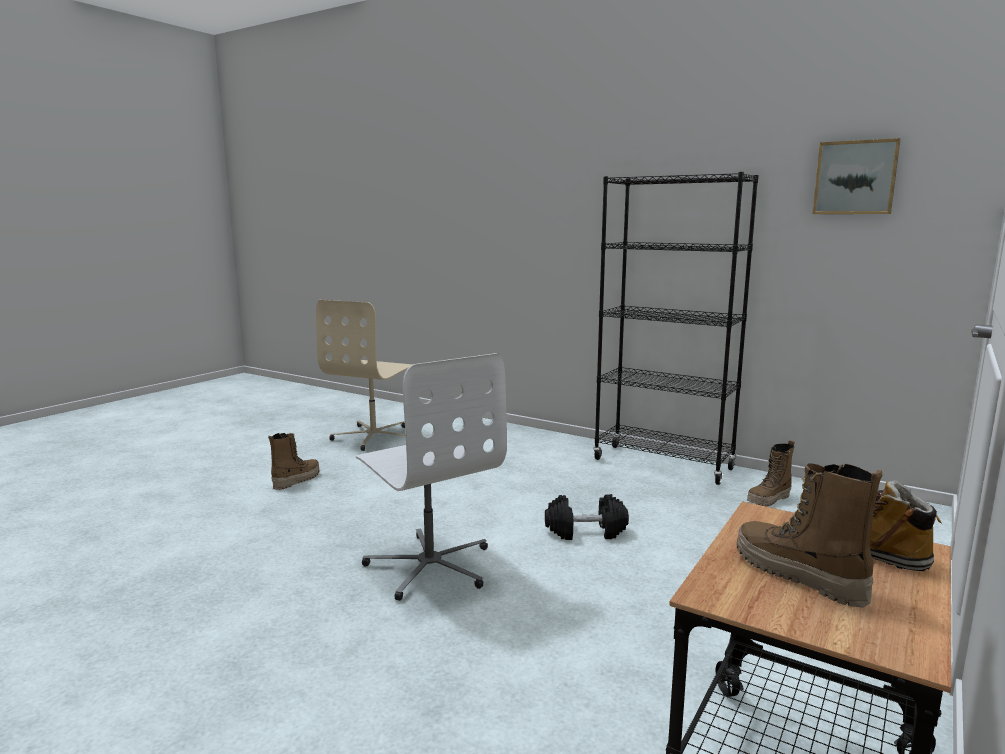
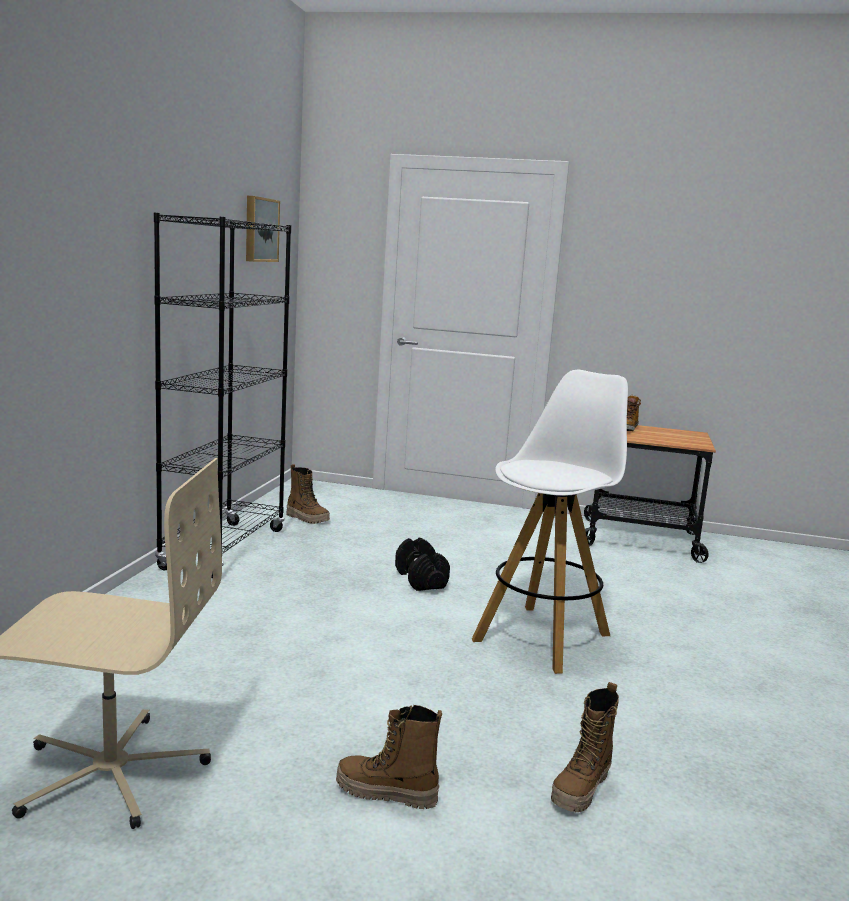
camera: 110 degrees left, 0 degrees up
(430, 566) = (543, 636): white office chair -> white stool
(798, 576) = (665, 437): boot -> boot (581, 790)

